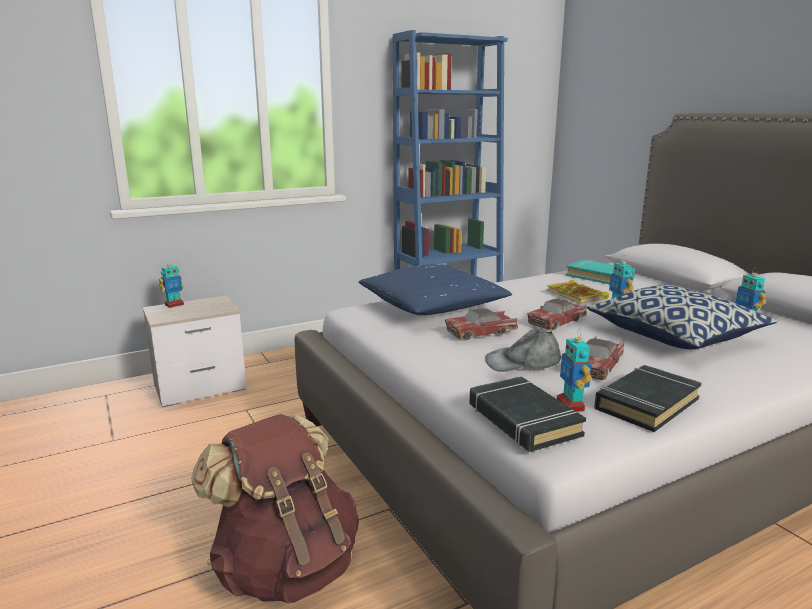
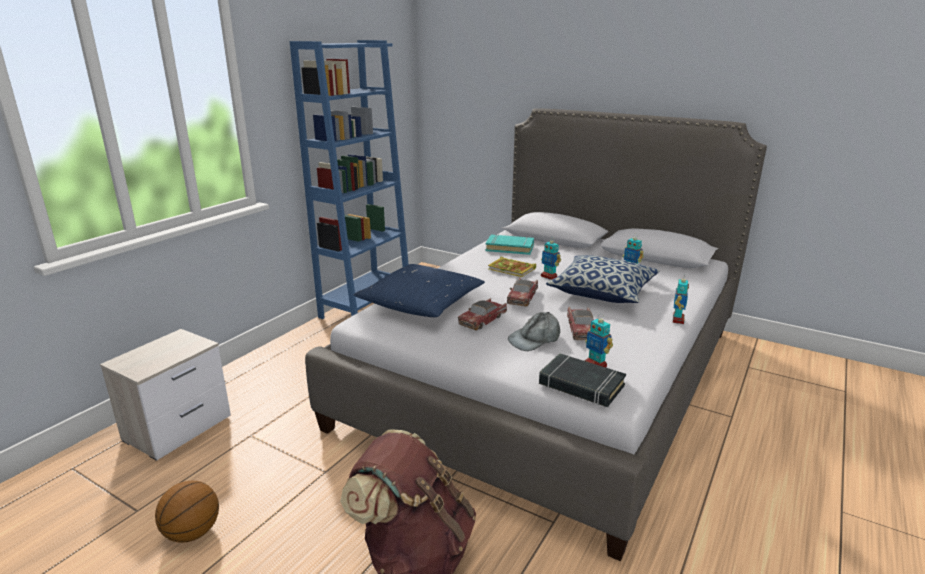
camera: 30 degrees left, 5 degrees up
(130, 472) = (192, 533): none -> basketball
(174, 305) = (135, 352): toy robot -> toy robot (677, 320)
(646, 403) = (633, 351): black book -> none

